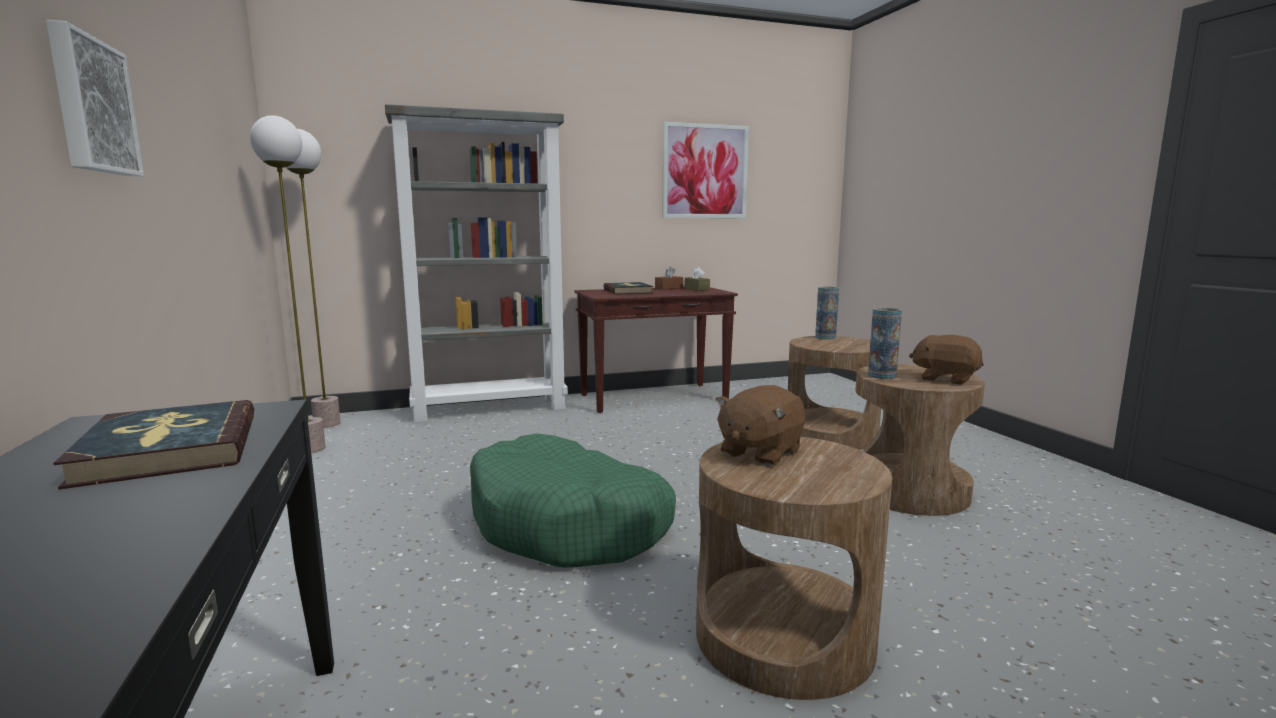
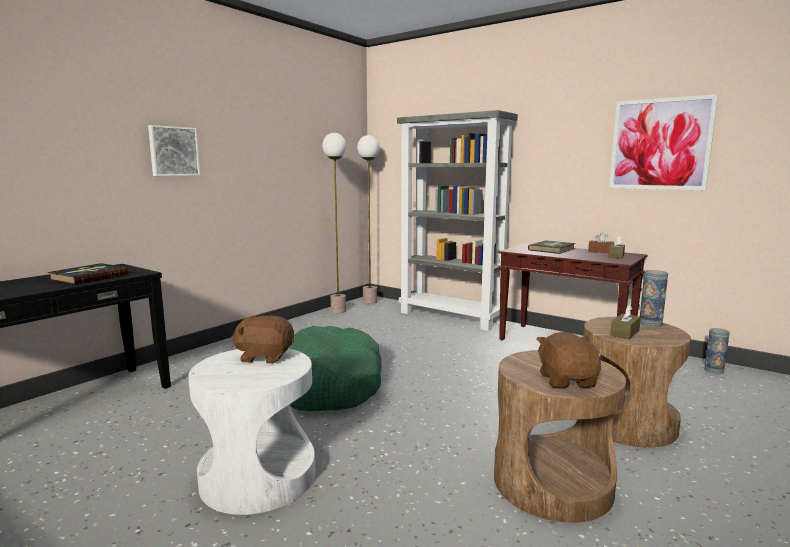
camera: 55 degrees right, 0 degrees up
(784, 637) = (258, 477): brown side table -> white side table
(841, 346) = (625, 333): none -> brown tissue box
(882, 376) = (529, 359): vase -> vase (714, 370)

